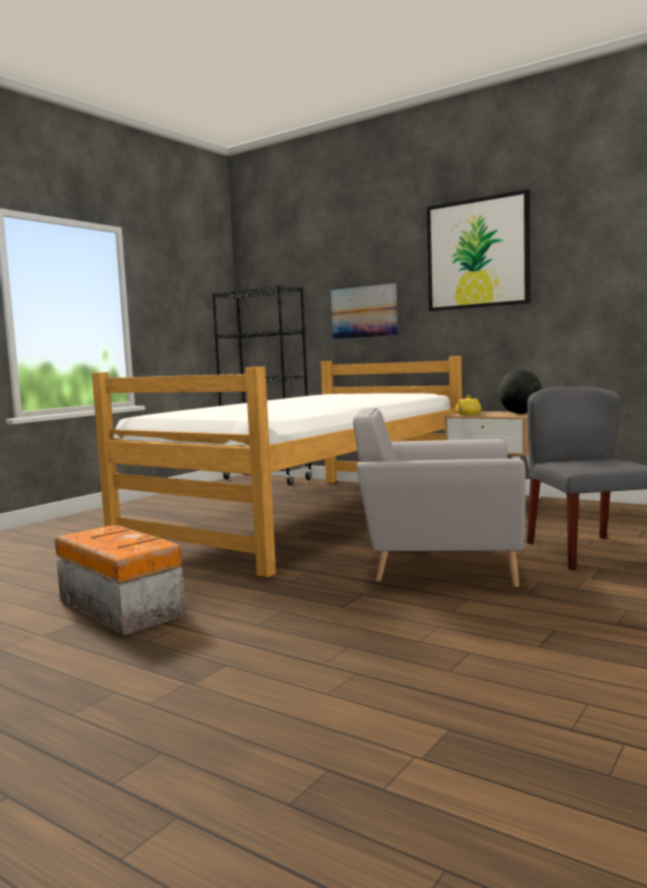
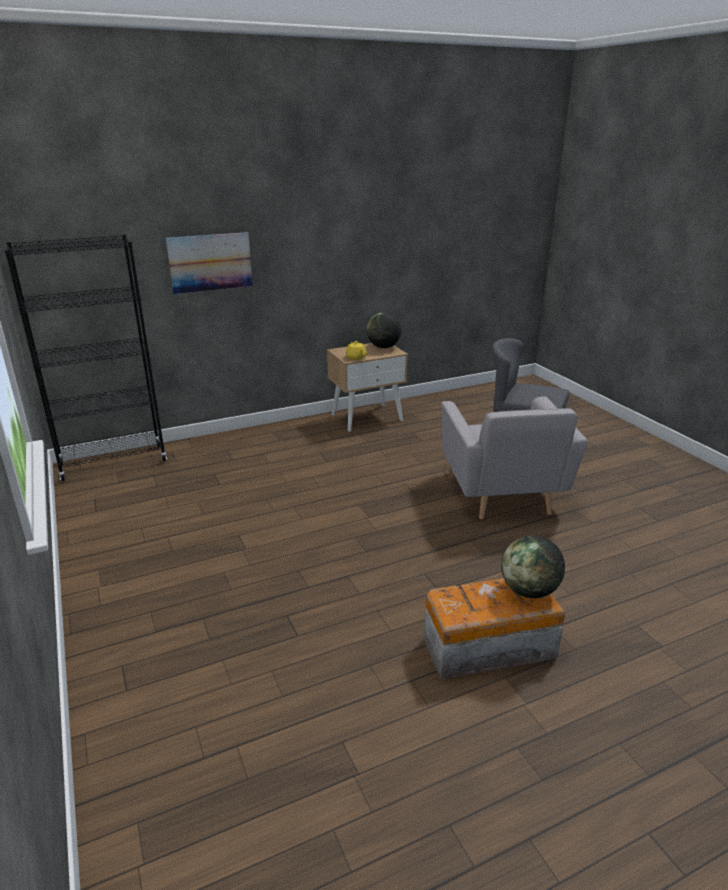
camera: 60 degrees left, 20 degrees up
(141, 545) = (529, 591): none -> globe
(308, 516) = (306, 491): bed -> none
(438, 565) = (502, 493): grey armchair -> grey armchair turned 45 degrees counterclockwise
(478, 253) = (330, 207): picture -> none

